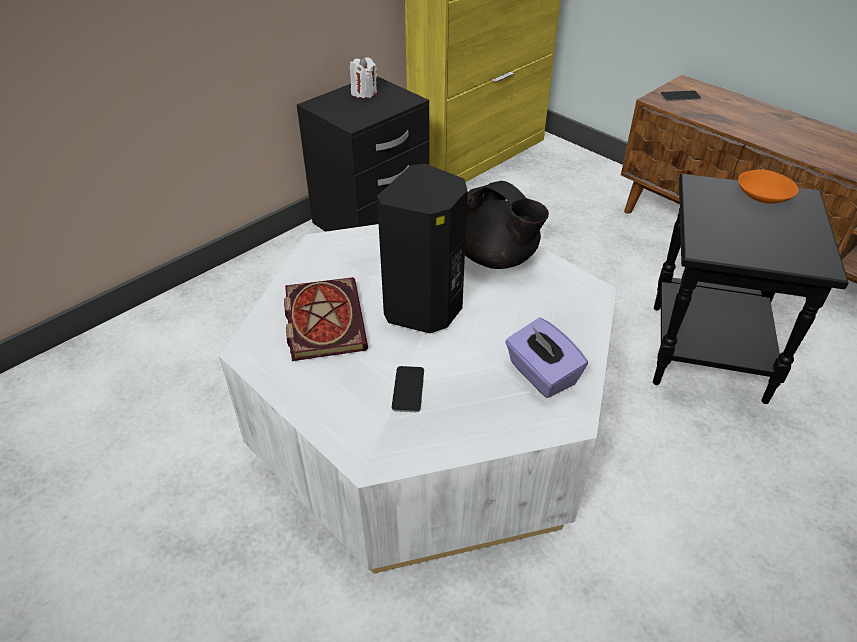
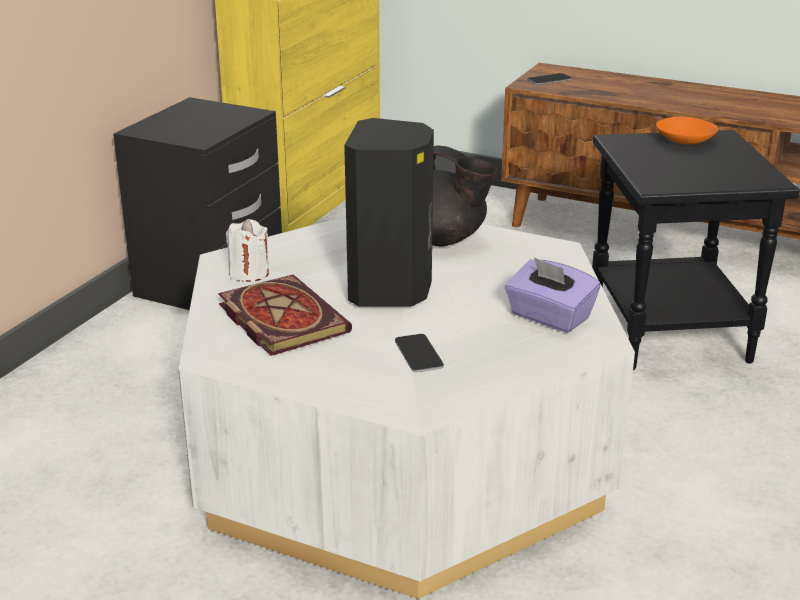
camera: 20 degrees left, 15 degrees down
(364, 93) = (191, 114): white candle -> white candle (249, 273)

